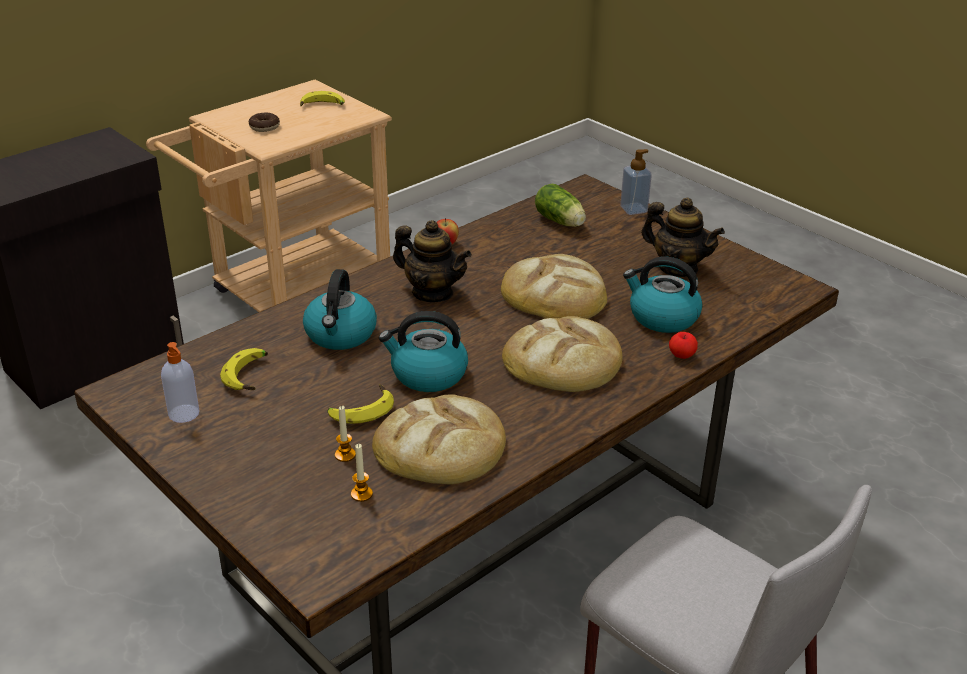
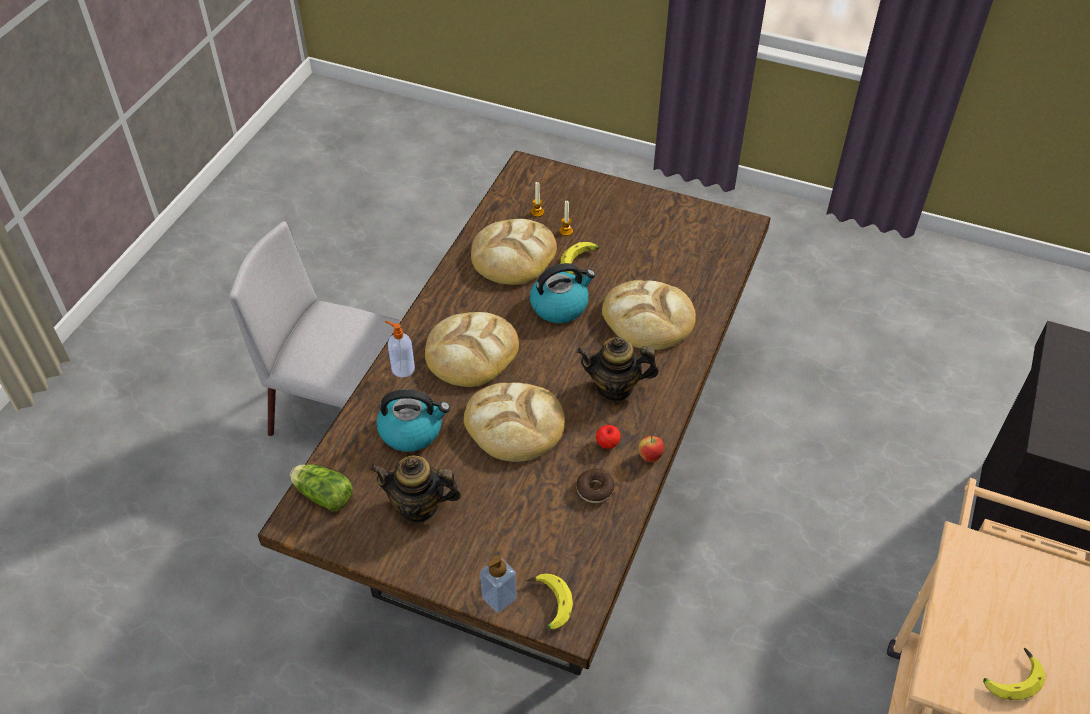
camera: 155 degrees right, 15 degrees up
(184, 414) = (685, 223): soap dispenser -> soap dispenser (402, 368)
(250, 376) = (675, 263): banana -> banana (547, 604)
(264, 127) = (1016, 588): donut -> donut (595, 489)
(341, 335) = (648, 318): kettle -> bread
(561, 222) = (563, 539): lettuce -> lettuce (322, 494)
(681, 356) = (383, 390): apple -> apple (607, 443)

